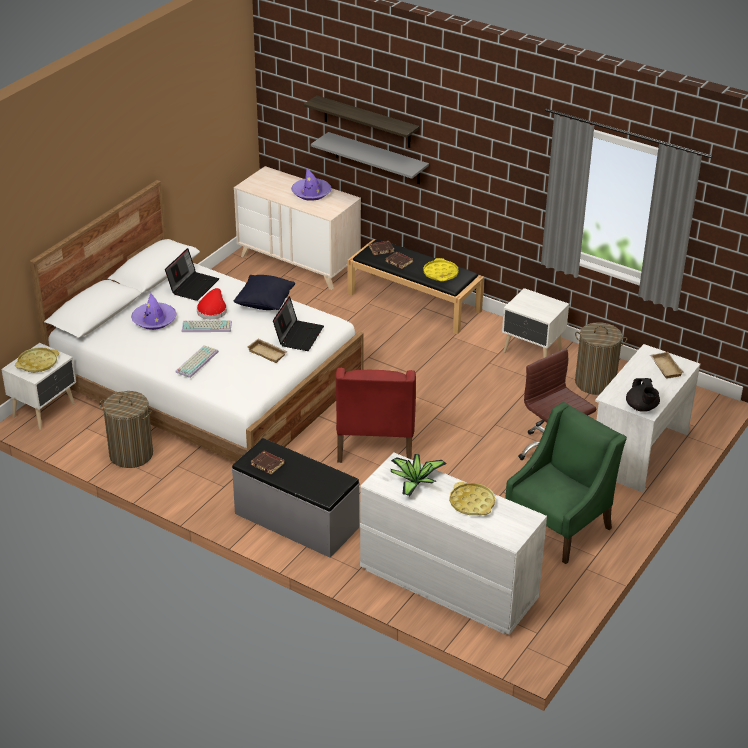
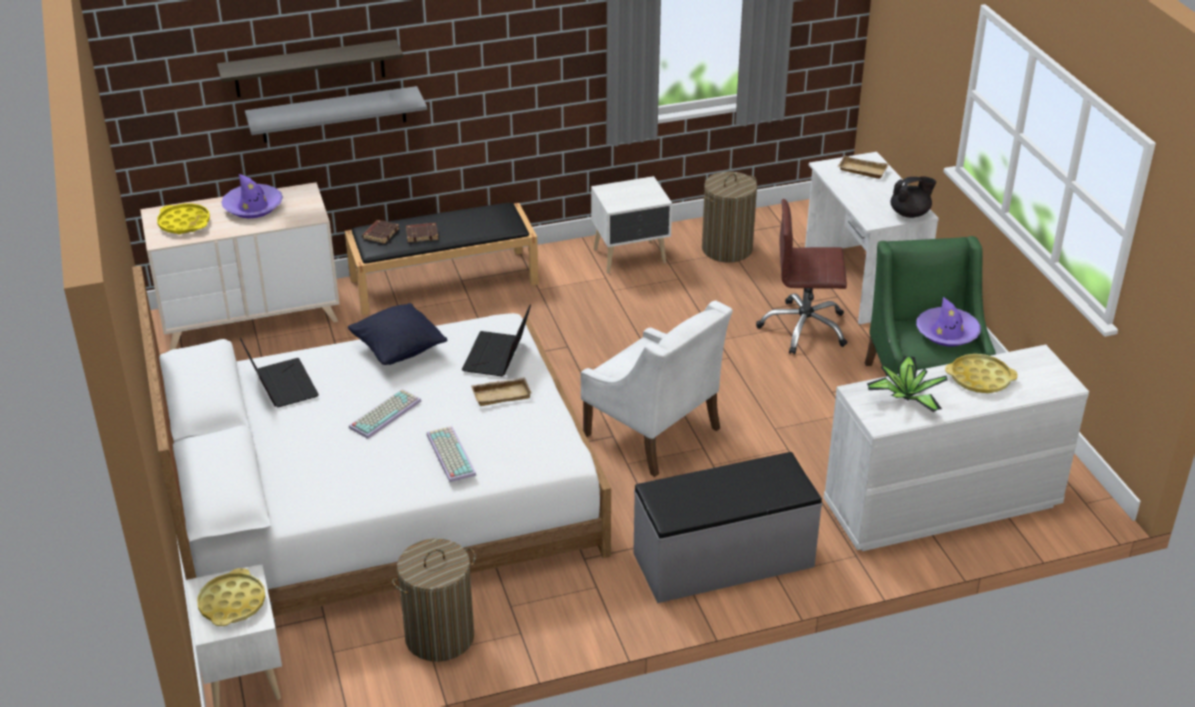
camera: 50 degrees left, 0 degrees up
(154, 320) = (309, 449): purple hat -> purple hat (947, 333)
(212, 310) = (355, 394): red hat -> none
(268, 464) = (692, 504): brown book -> none
(298, 335) = (498, 356): laptop -> laptop turned 135 degrees counterclockwise
(375, 442) = (653, 432): red armchair -> white armchair
(440, 273) = (482, 221): yellow tray -> yellow tray (184, 223)
(642, 407) = (910, 213): black teapot -> black teapot turned 45 degrees counterclockwise

